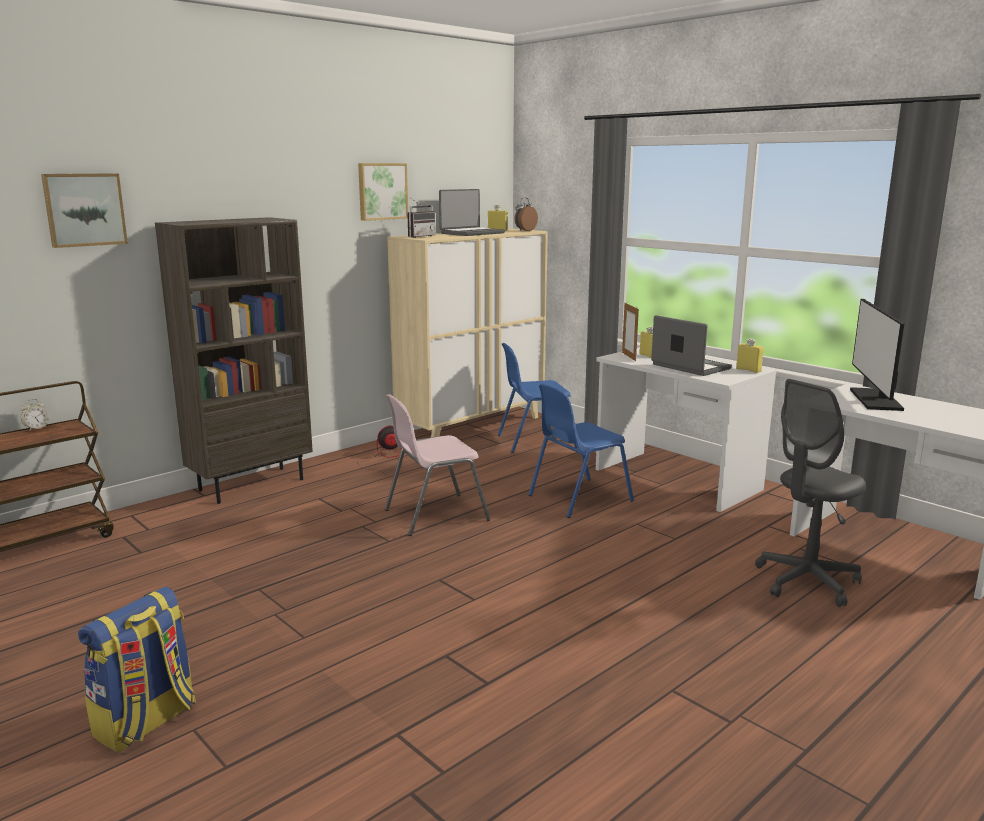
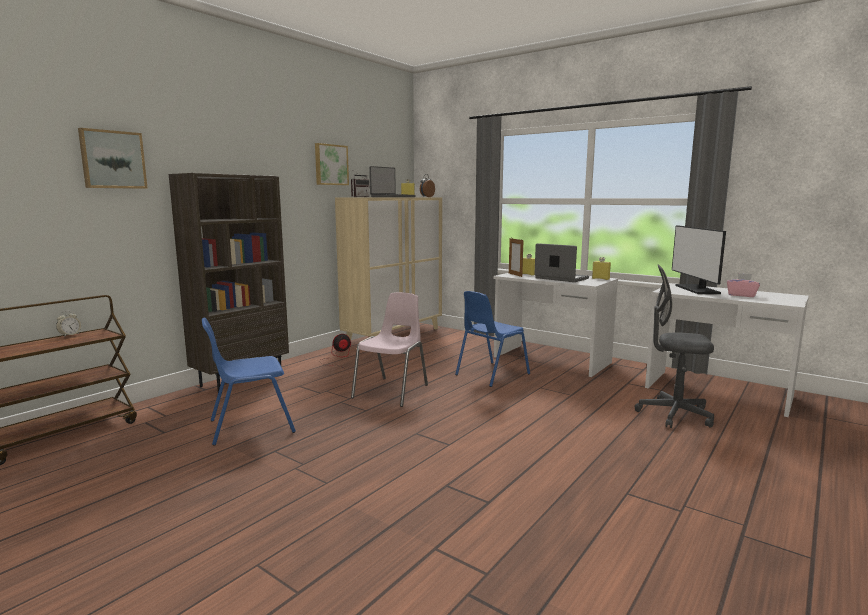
camera: 10 degrees left, 5 degrees down
(146, 722) = (211, 564): backpack -> none
(434, 515) = (392, 391): pink chair -> pink chair turned 150 degrees clockwise
(535, 441) = (442, 342): blue chair -> blue chair (250, 426)
(807, 582) = (674, 415): grey office chair -> grey office chair turned 60 degrees clockwise
(934, 415) = (742, 295): none -> pink tissue box

